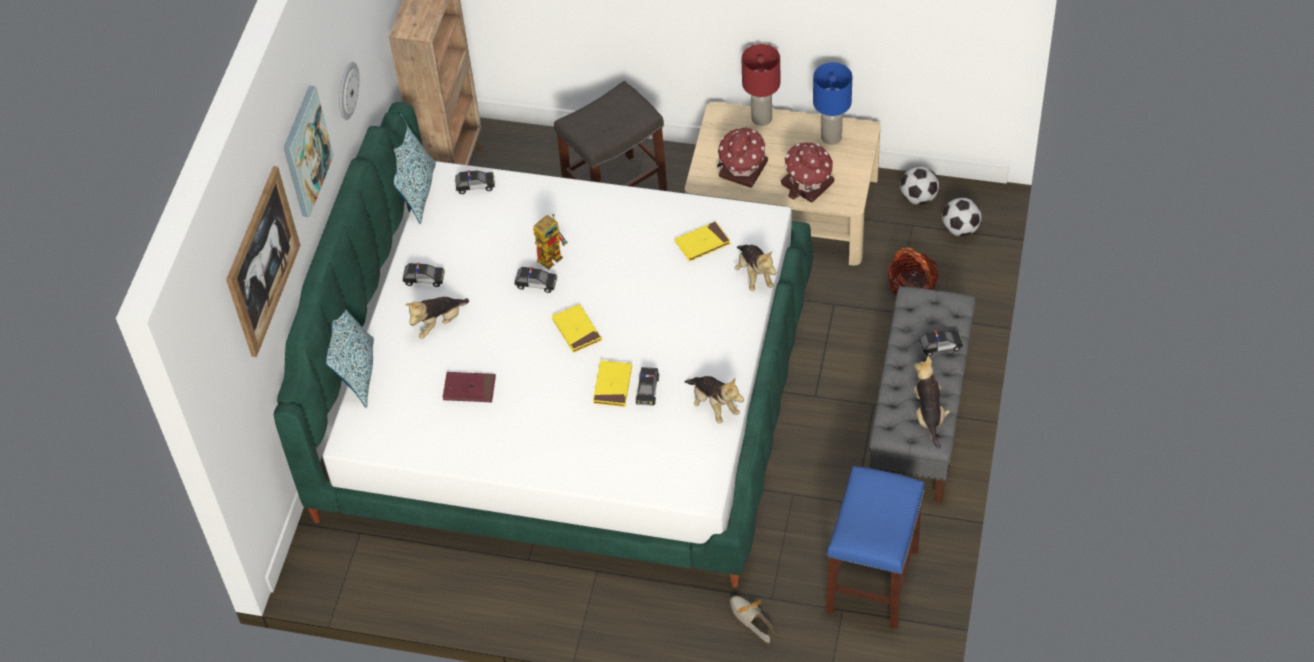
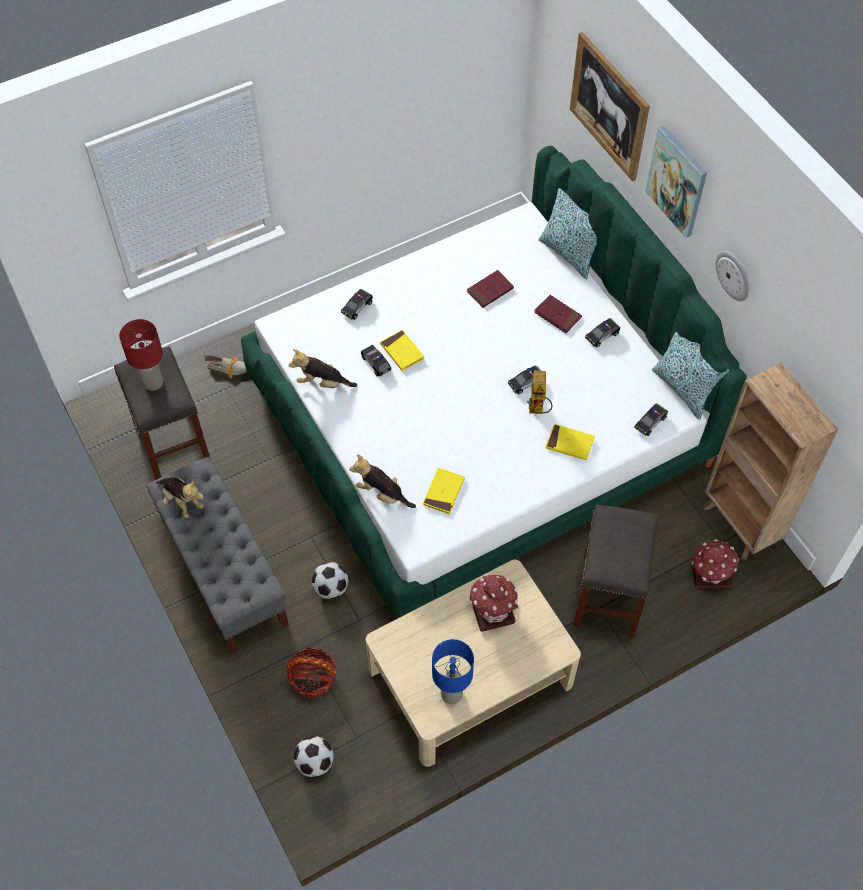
camera: 135 degrees right, 5 degrees up
(438, 323) = (557, 315): plush toy -> red book
(576, 330) = (464, 371): yellow book -> yellow book (569, 443)
(761, 119) = (524, 670): red table lamp -> red table lamp (153, 382)
(808, 184) = (430, 634): toy house -> toy house (710, 574)
(872, 578) = (172, 441): blue stool -> grey stool
(918, 198) = (372, 769): football -> football (331, 588)
(940, 346) = (213, 560): toy car -> toy car (357, 307)

